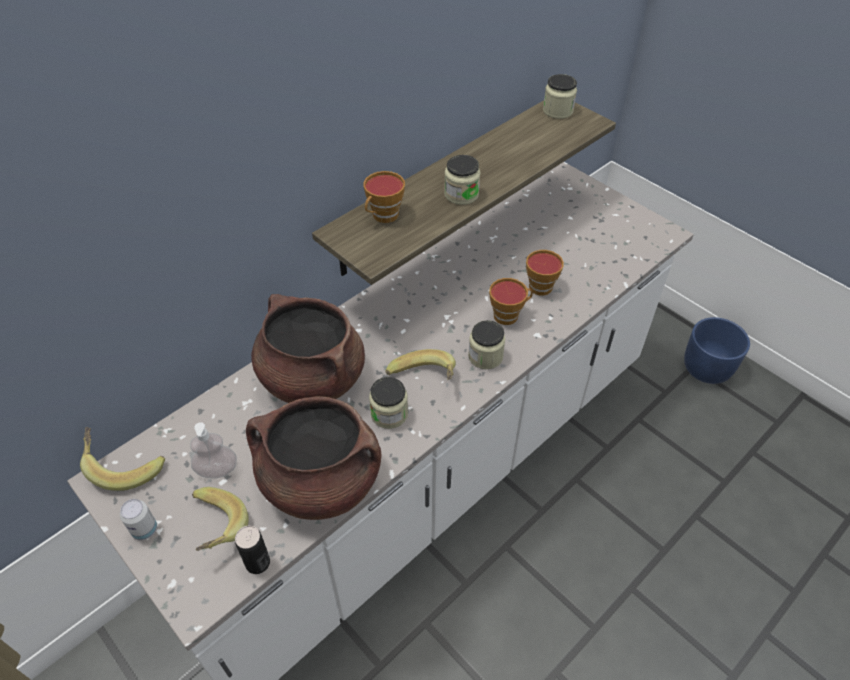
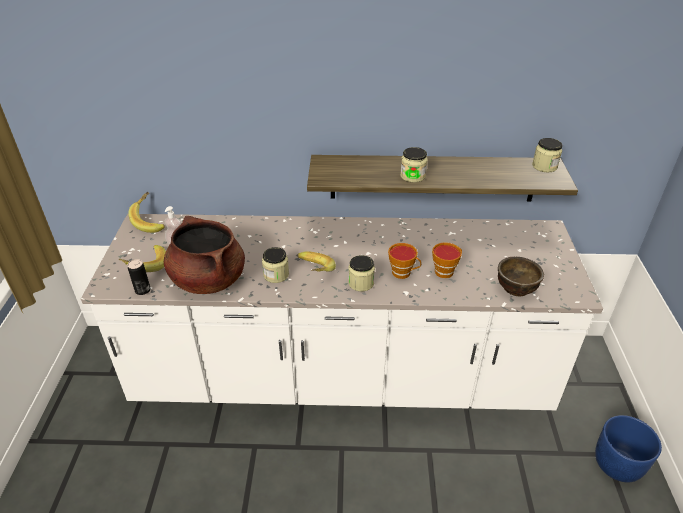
camera: 45 degrees right, 10 degrees down
(145, 530) = (125, 248): can -> none
(312, 378) = (265, 238): brown cooking pot -> none
(383, 216) = (355, 165): cup -> none
(614, 260) = (515, 288): none -> brown bowl

